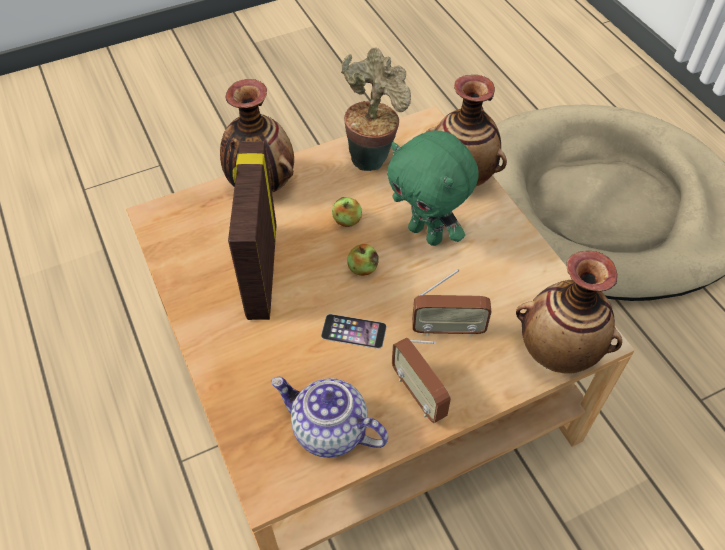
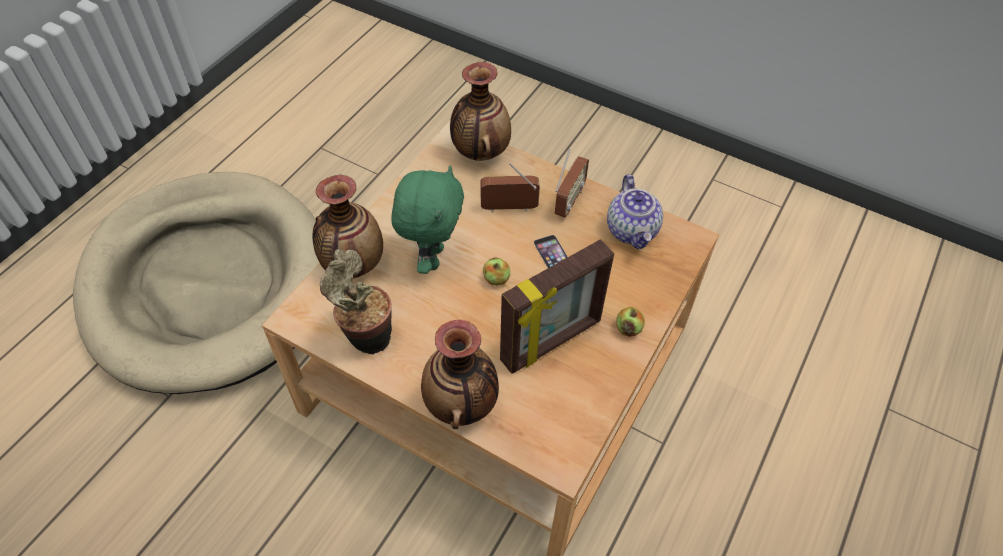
camera: 125 degrees left, 0 degrees up
(347, 221) = (457, 314): apple -> apple (628, 329)
(448, 329) = (509, 208): radio -> radio turned 60 degrees counterclockwise

